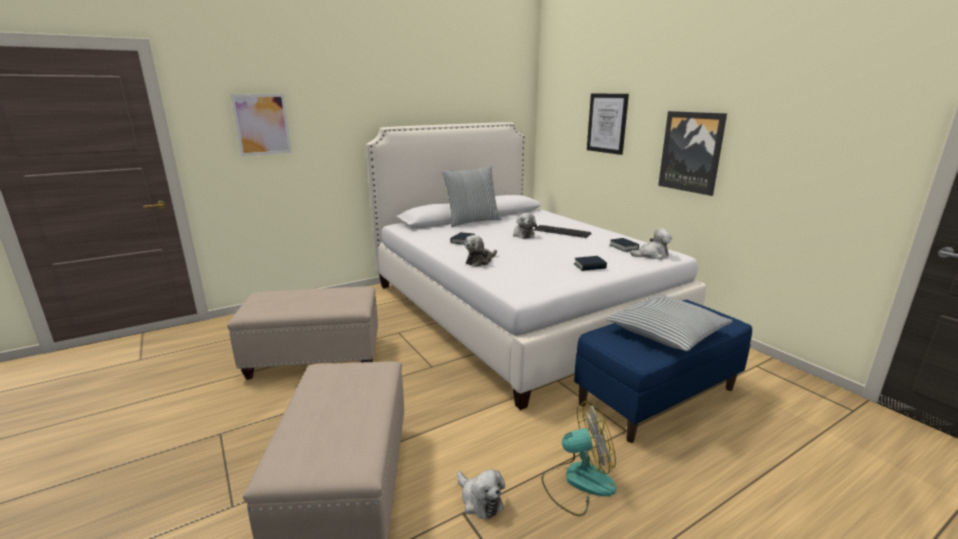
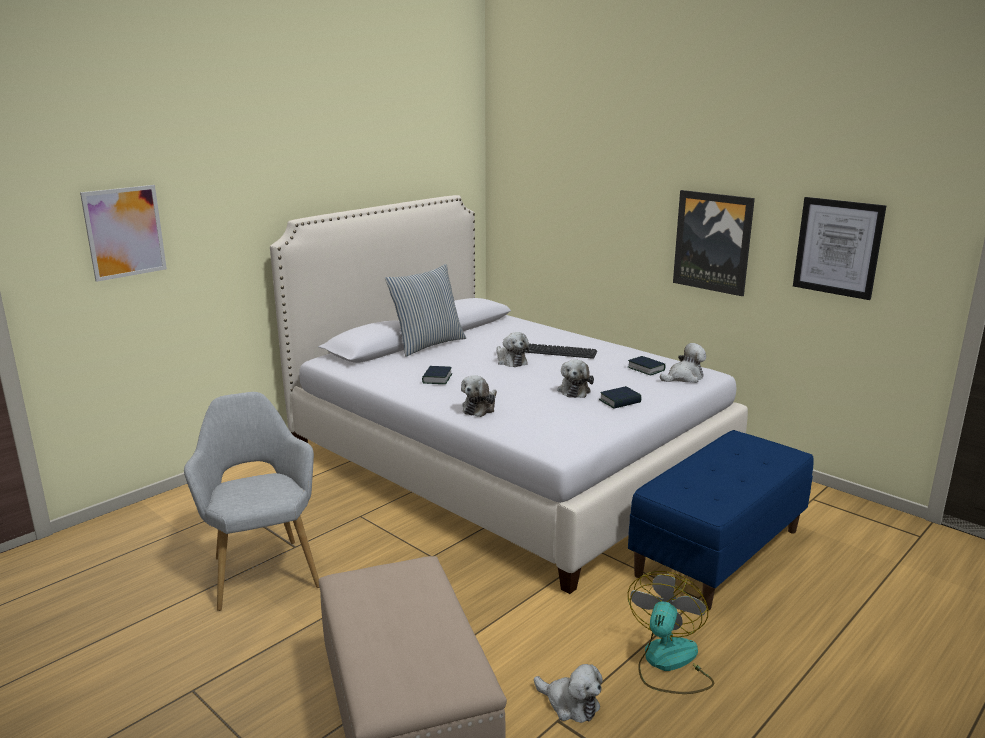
camera: 15 degrees left, 0 degrees up
(315, 358) = (262, 569): beige ottoman -> grey armchair
(558, 256) = (574, 390): none -> plush toy
(578, 482) = (668, 663): fan -> fan turned 45 degrees counterclockwise
(607, 123) = (596, 199): picture -> picture (838, 247)
(666, 332) = (727, 475): pillow -> none

